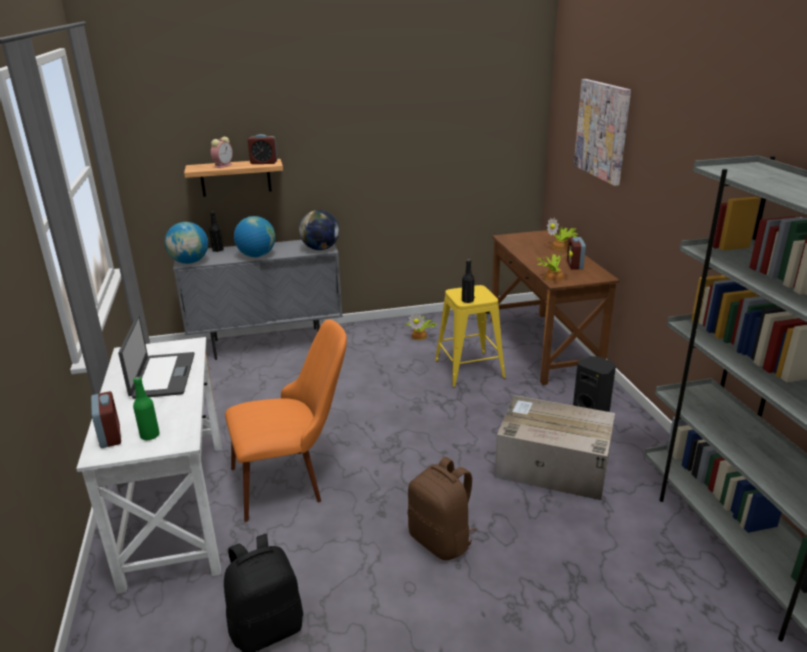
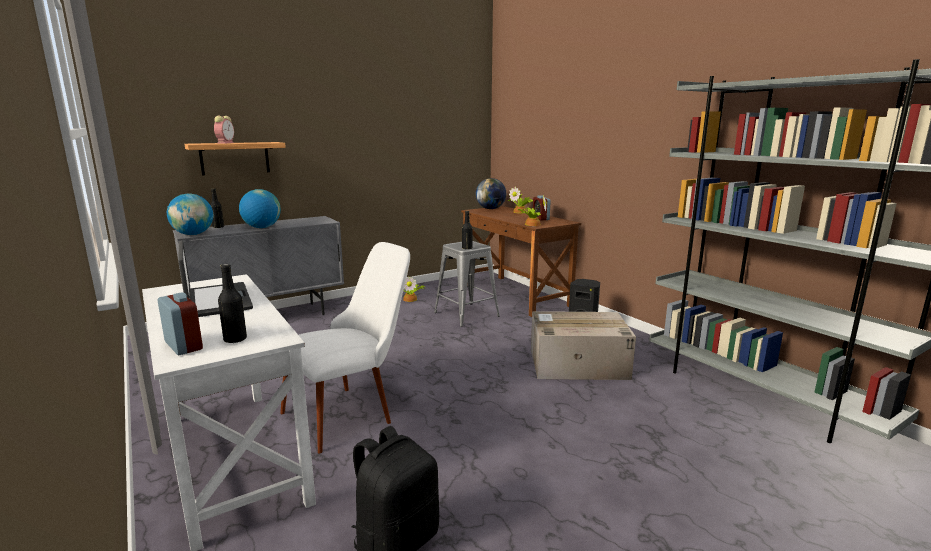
camera: 20 degrees left, 10 degrees down
(150, 435) = (235, 339): green bottle -> black bottle
(264, 163) = (265, 142): alarm clock -> none
(293, 479) = (352, 411): orange chair -> white chair
(320, 249) = (321, 221): globe -> globe (490, 209)
(441, 540) = (524, 430): brown backpack -> none
(469, 369) = (467, 314): yellow stool -> grey stool
(602, 130) = (548, 113): picture -> none

